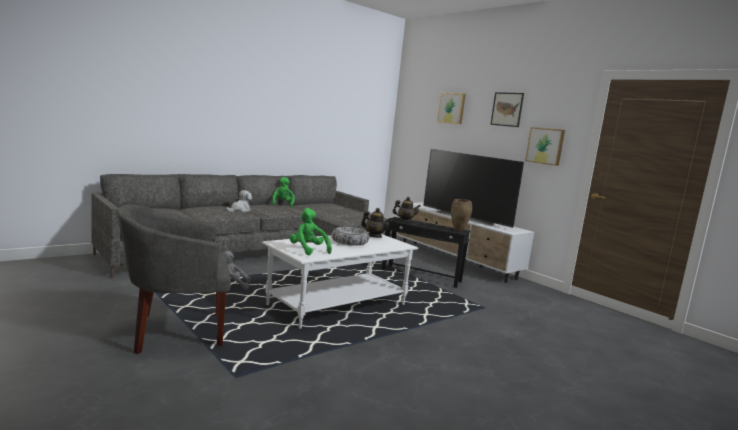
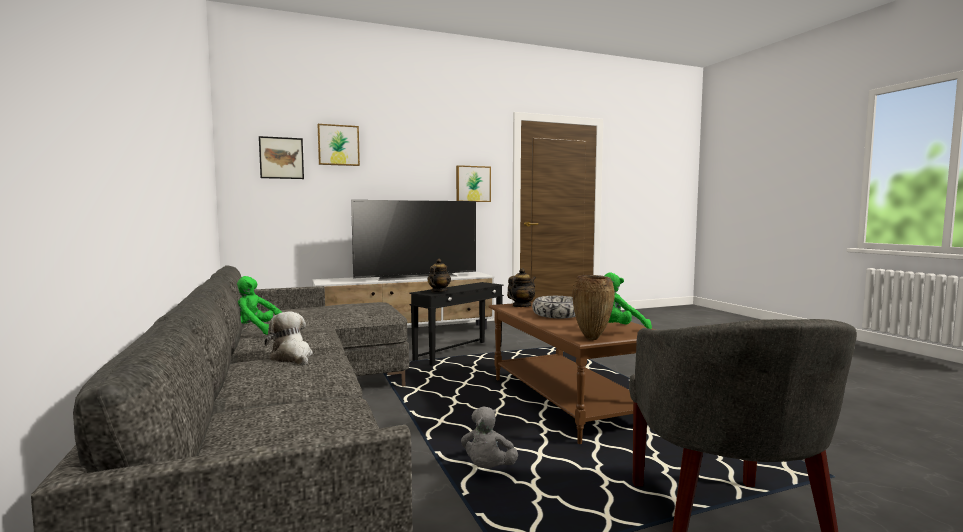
camera: 70 degrees left, 5 degrees down
(337, 305) = (566, 402): white coffee table -> brown coffee table
(458, 231) = (486, 284): brown vase -> brown vase (593, 339)
(507, 109) = (422, 146): picture -> picture (281, 158)

